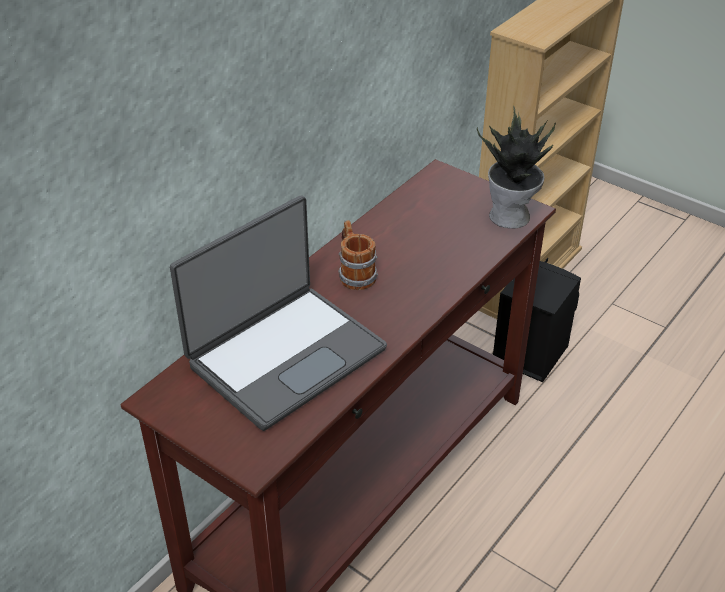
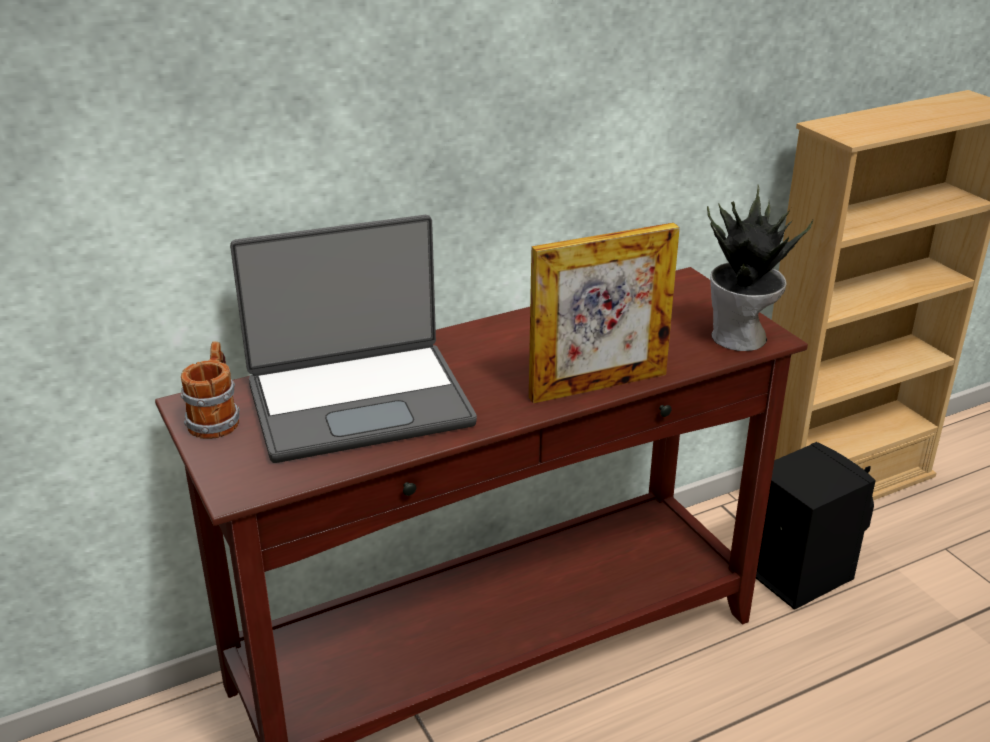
camera: 25 degrees right, 10 degrees down
(355, 273) = (503, 348): mug -> mug (216, 418)
(444, 287) = (598, 386): none -> picture frame

